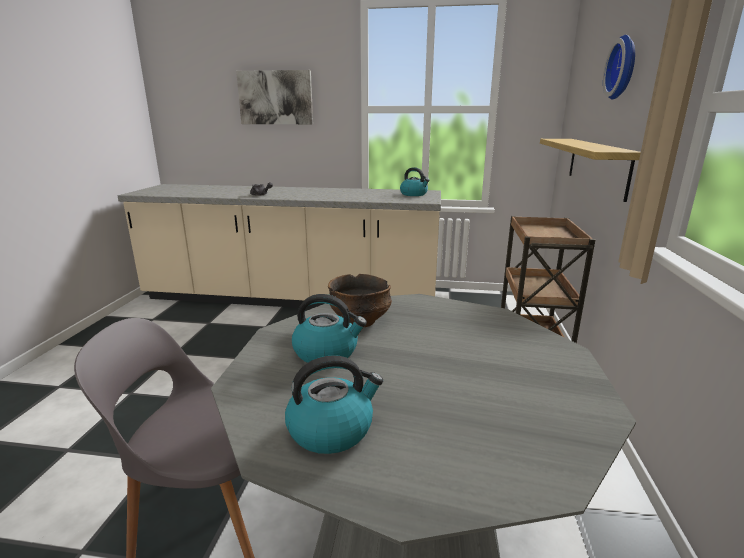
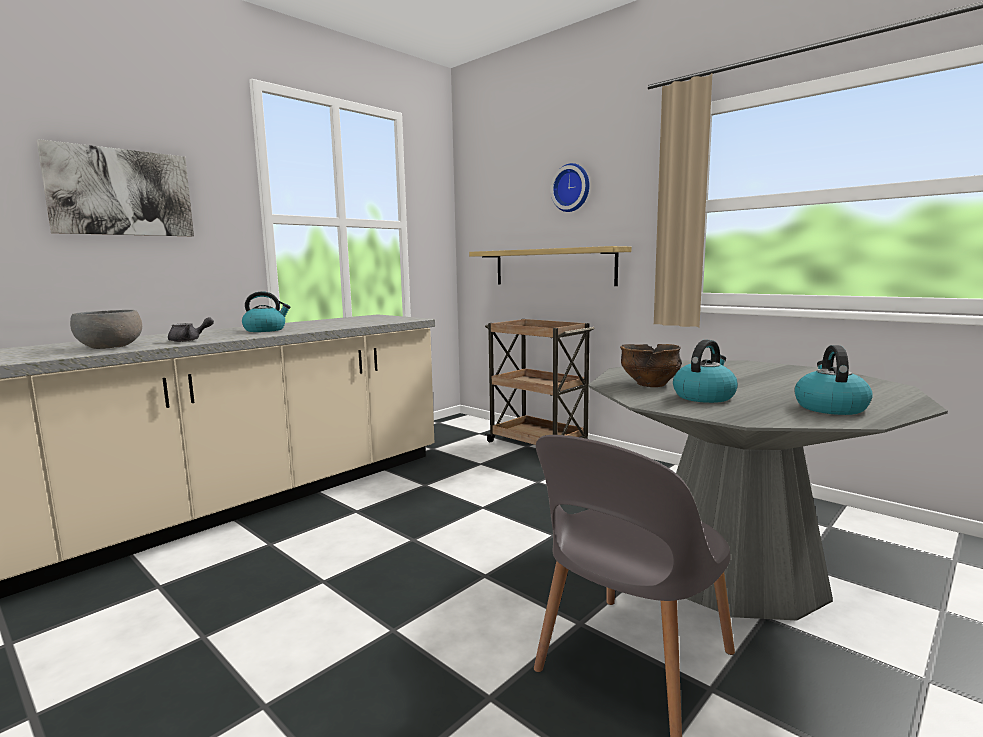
camera: 55 degrees left, 10 degrees down
(226, 193) = (110, 347): none -> grey bowl
(414, 194) = (374, 318): kettle -> kettle (265, 330)

